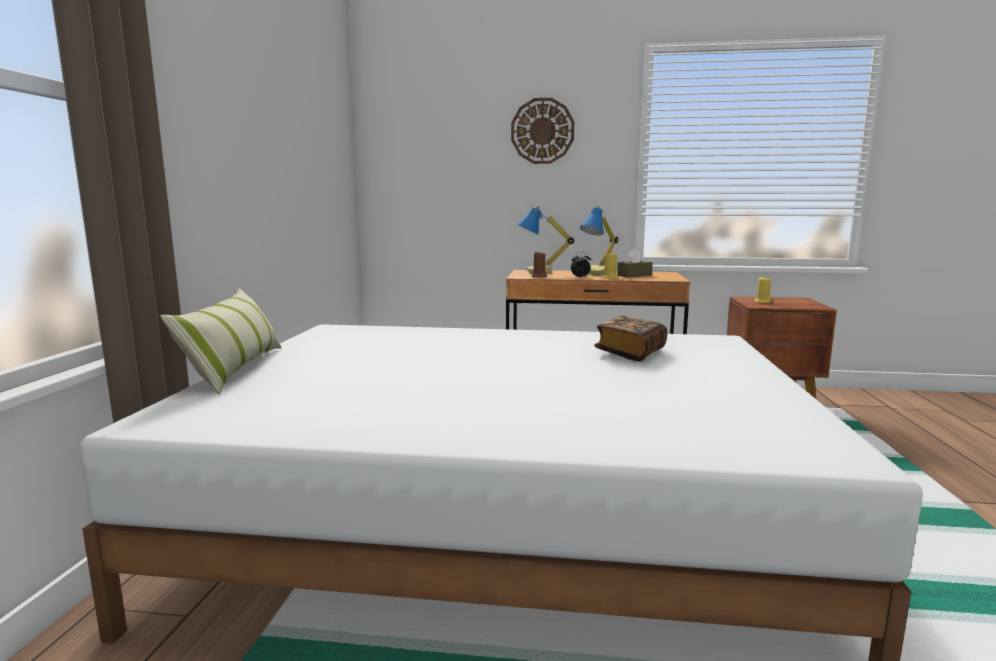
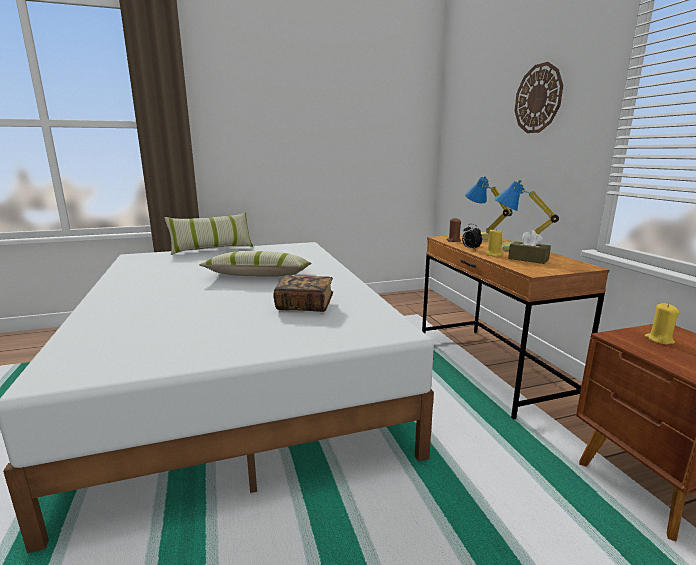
camera: 65 degrees right, 5 degrees up
(478, 358) = (258, 275): none -> pillow

